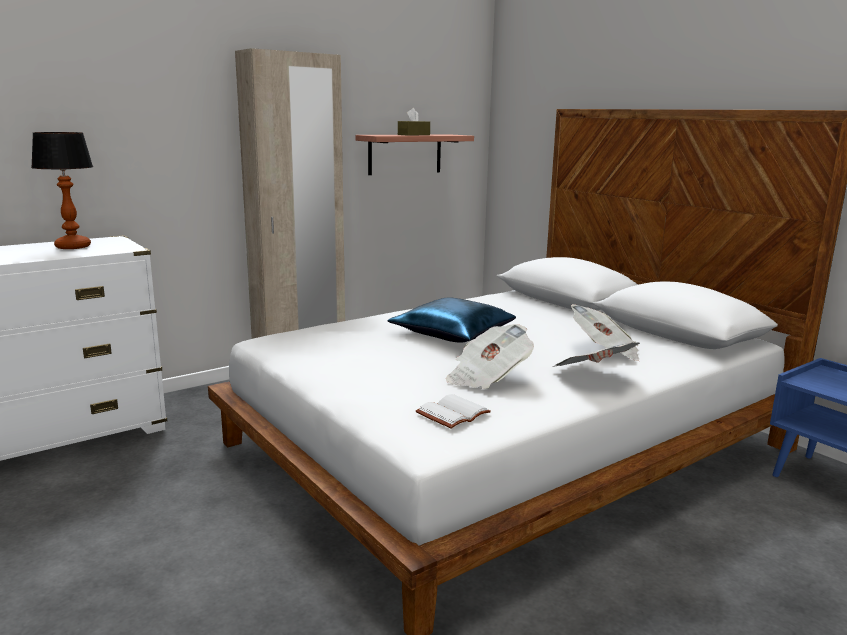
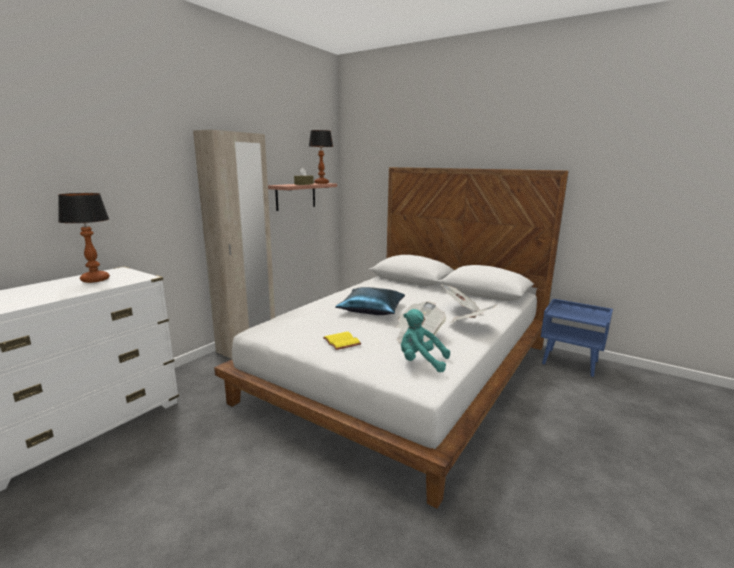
camera: 20 degrees left, 0 degrees up
(360, 369) = (340, 342): none -> yellow book
(448, 134) = (321, 183): none -> table lamp
(452, 413) = (420, 362): white book -> turquoise plush toy

